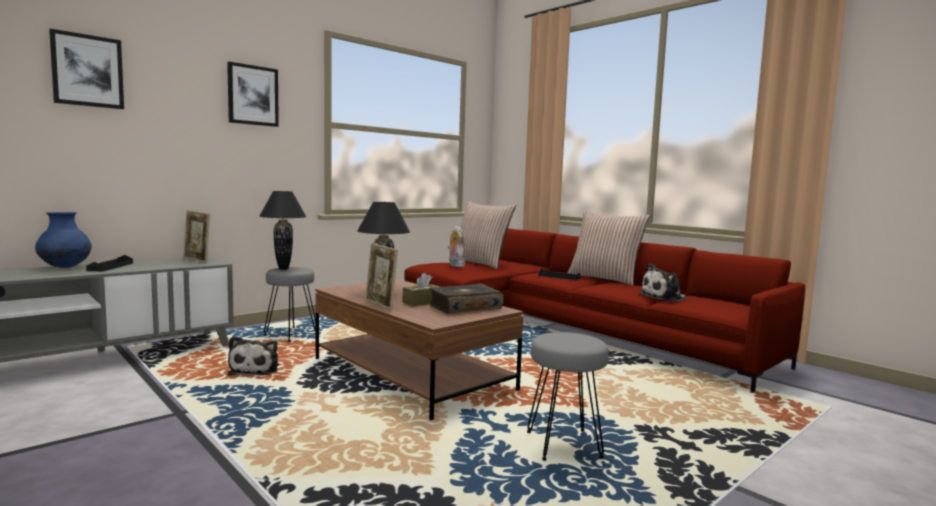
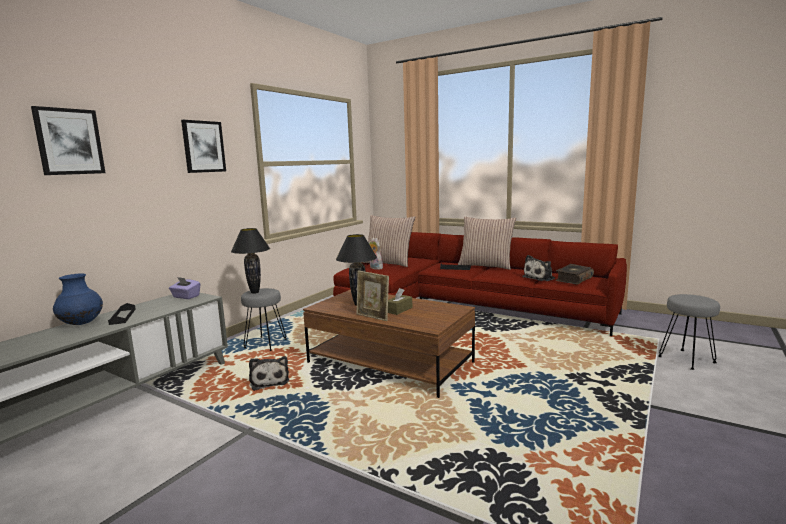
camera: 15 degrees left, 5 degrees up
(197, 260) = (185, 297): picture frame -> purple tissue box
(464, 307) = (433, 310): book -> book (573, 279)
(563, 445) = (535, 399): grey stool -> grey stool (686, 359)

